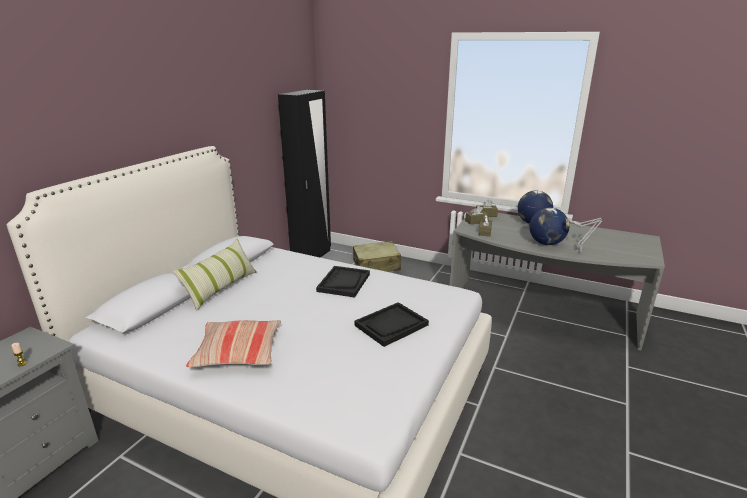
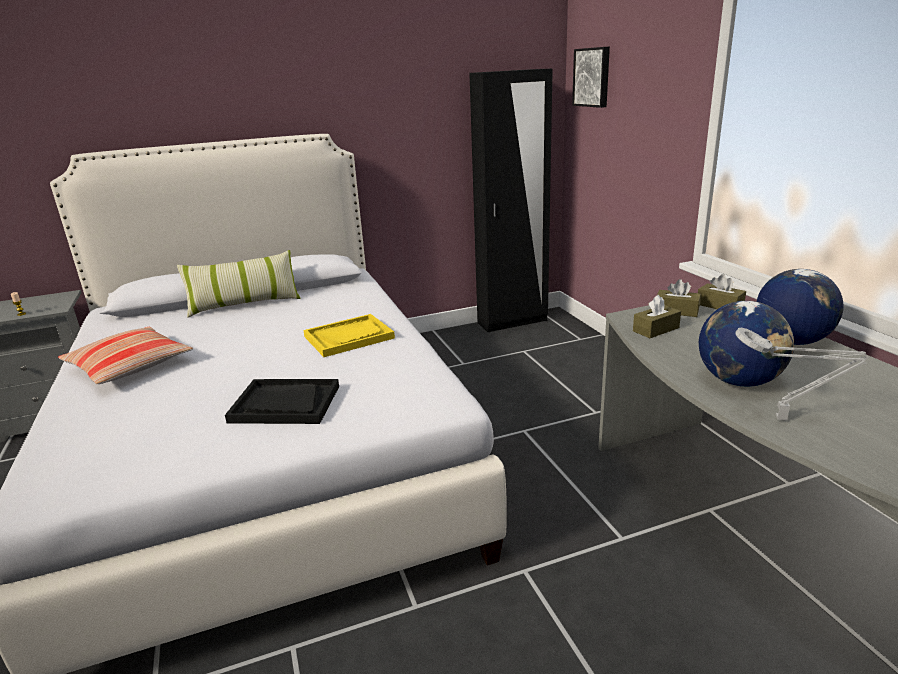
camera: 45 degrees right, 0 degrees up
(344, 282) = (349, 337): black tray -> yellow tray
(346, 95) = (592, 77): none -> picture
(376, 265) = (578, 357): beige suitcase -> none

